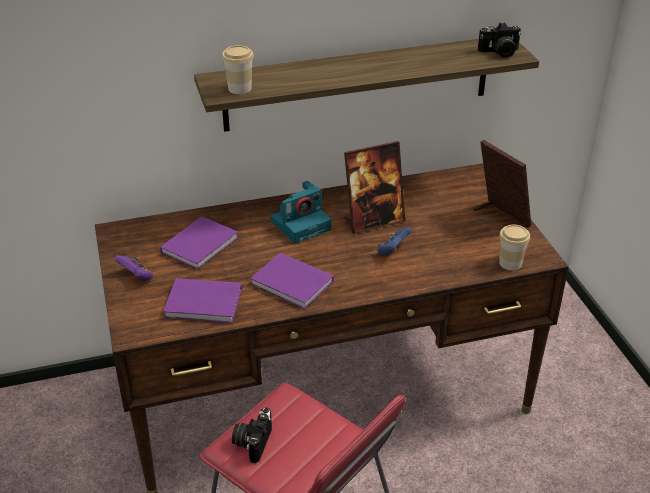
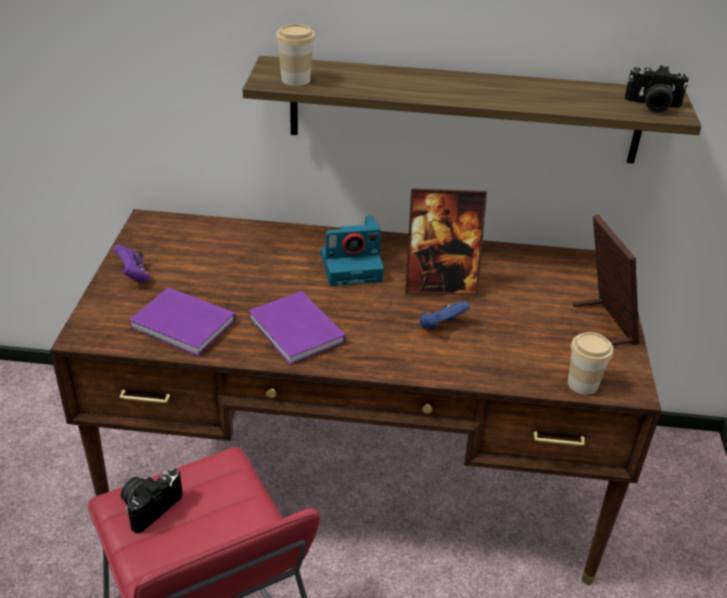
camera: 20 degrees right, 0 degrees up
(202, 245) = (227, 260): purple book -> none

